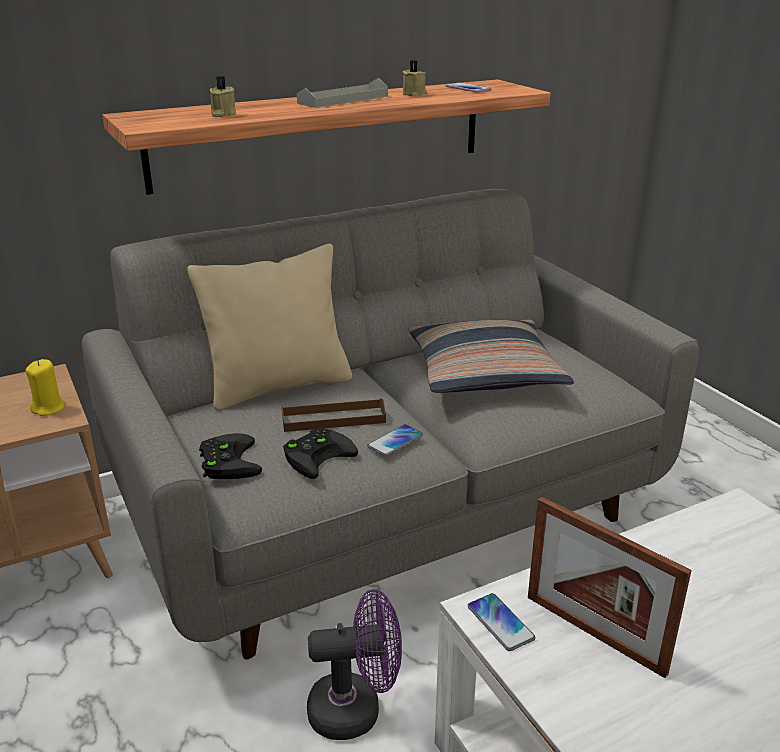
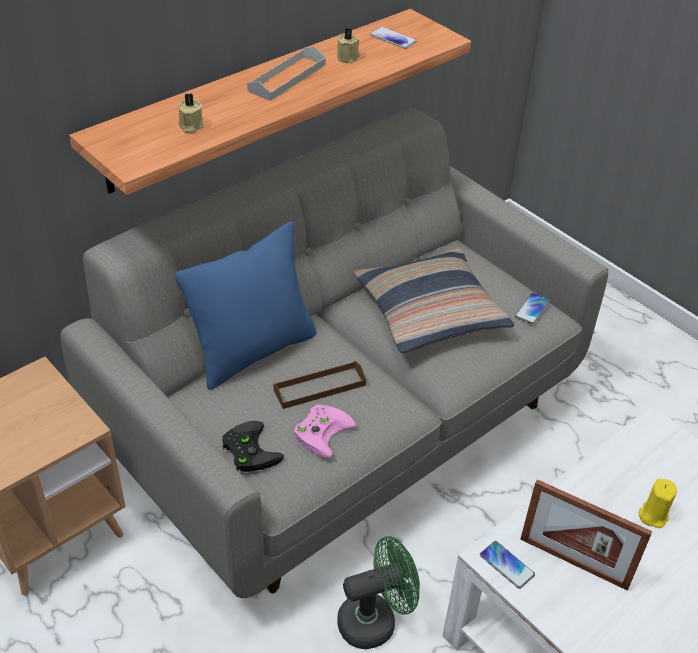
camera: 15 degrees left, 15 degrees up
(49, 408) = (62, 416): yellow candle -> yellow candle (653, 515)
(279, 386) = (253, 351): beige pillow -> blue pillow
(318, 454) = (322, 431): black game controller -> pink game controller
(356, 709) = (375, 620): purple fan -> green fan
(395, 441) = (380, 405): phone -> phone (532, 309)

